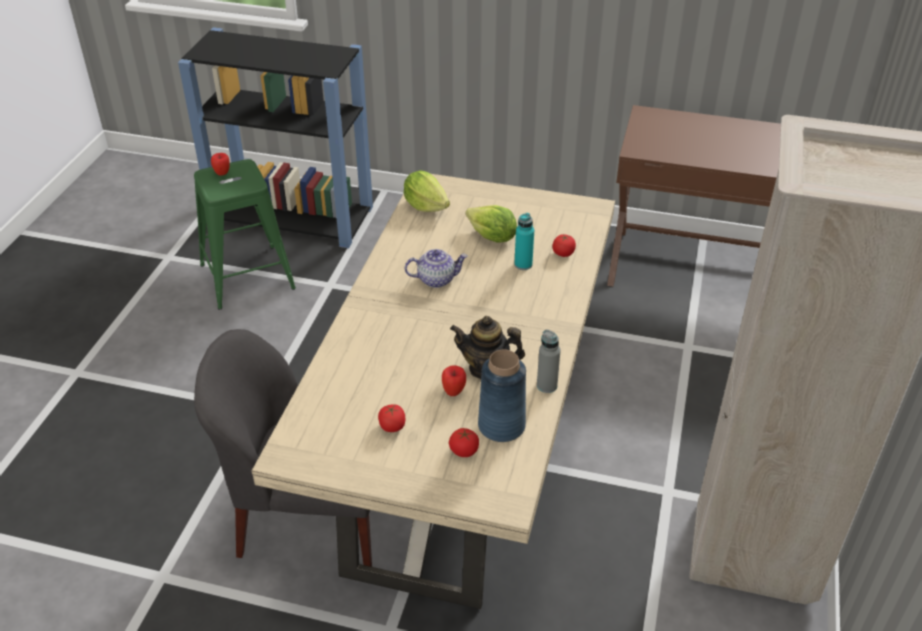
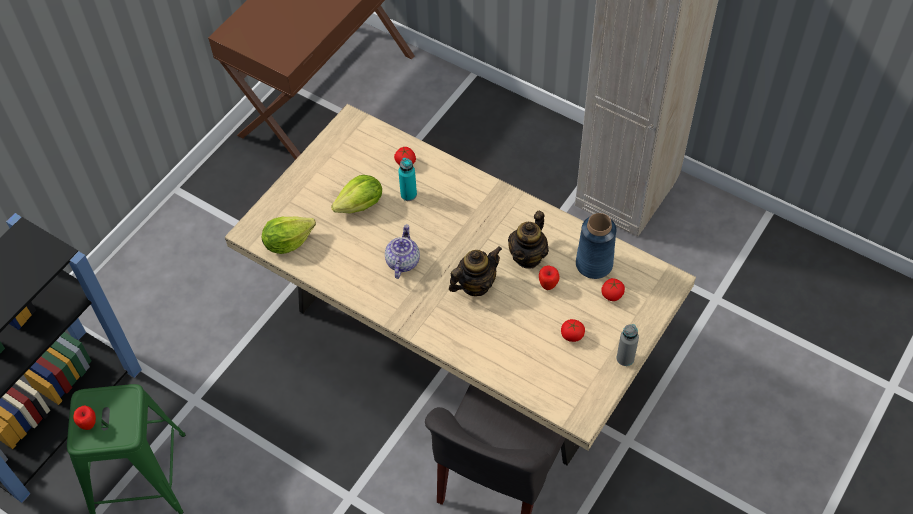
camera: 70 degrees left, 15 degrees up
(430, 336) = (475, 285): none -> teapot
(547, 385) = (561, 223): grey bottle -> grey bottle (625, 358)

